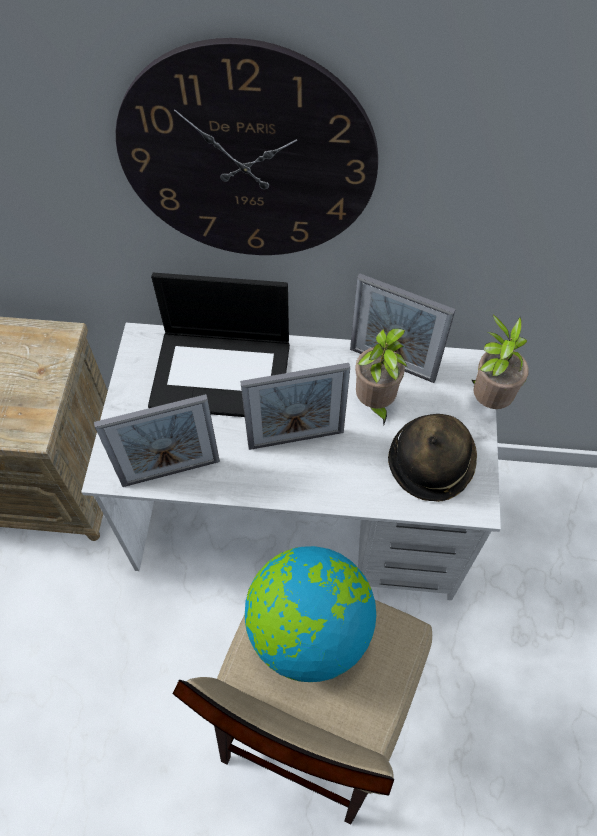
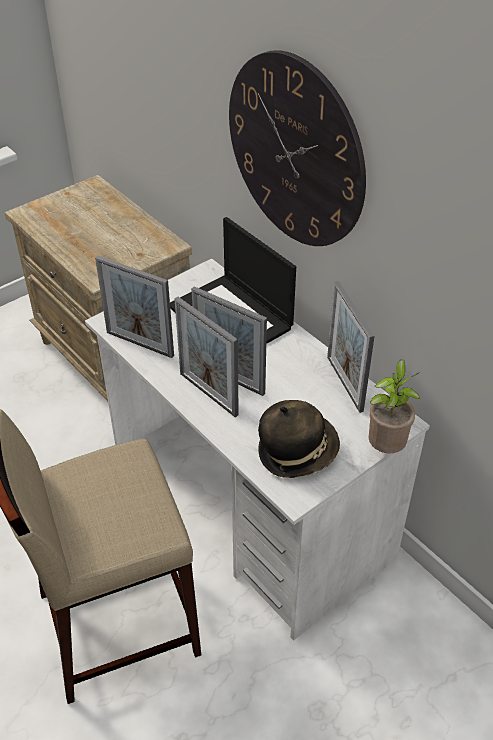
camera: 45 degrees right, 15 degrees down
(296, 470) = (208, 394): none -> picture frame
(308, 629) = (115, 482): globe -> none
(375, 403) = (304, 395): potted plant -> none

